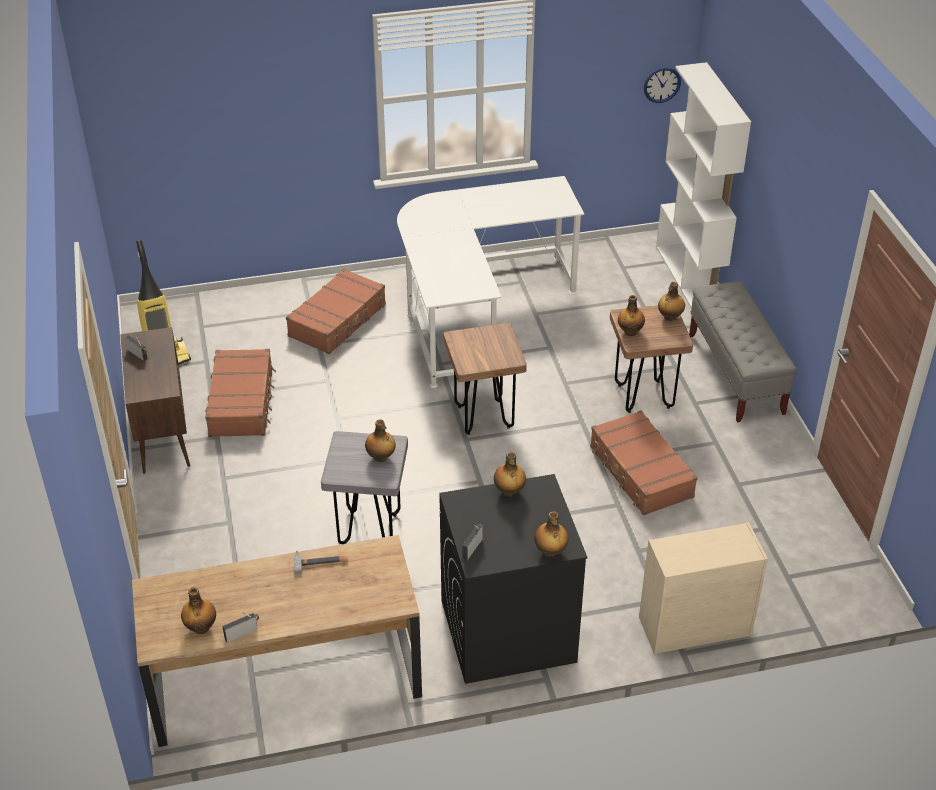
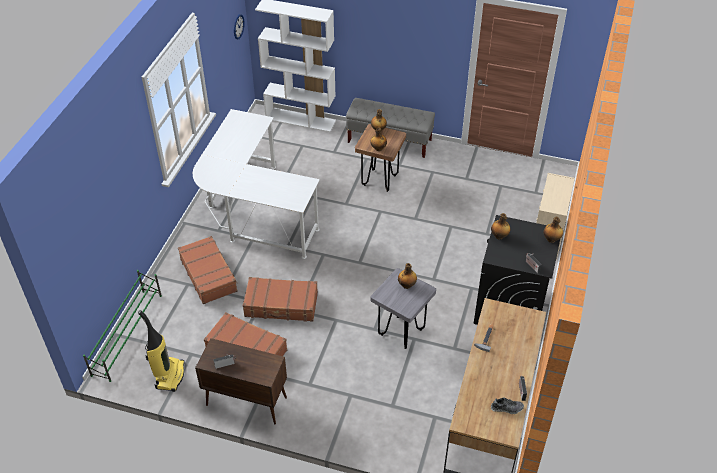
camera: 60 degrees left, 5 degrees up
(201, 627) = (506, 408): bottle -> shoe
(203, 302) = (128, 334): none -> green shoe rack
(483, 417) = (347, 247): brown stool -> none
(640, 472) = (434, 208): brown suitcase -> brown suitcase (281, 305)

